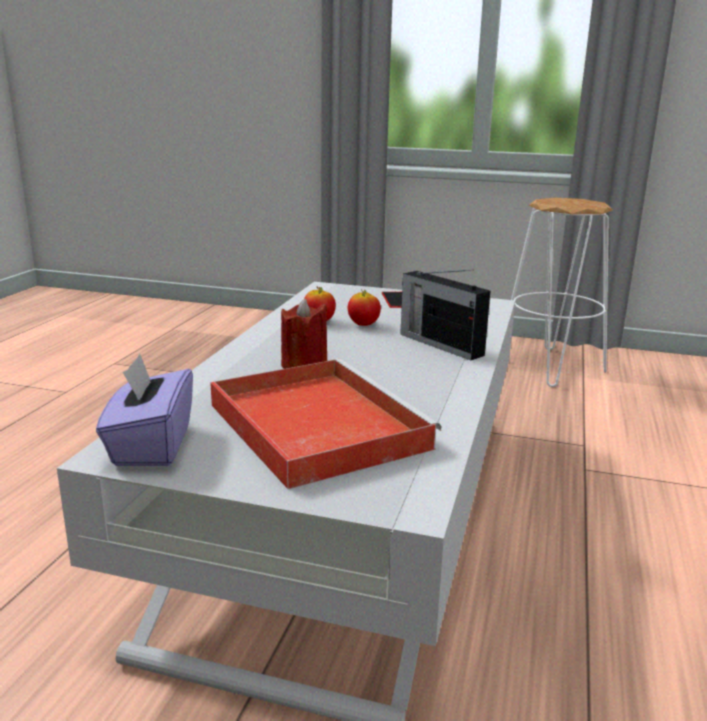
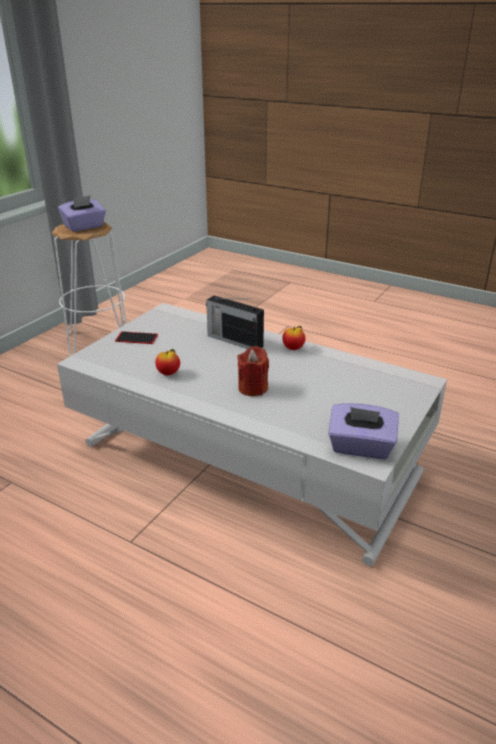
camera: 75 degrees left, 10 degrees up
(314, 424) = (341, 394): red tray -> none
(363, 325) = (185, 358): apple -> apple (293, 348)
(439, 344) = (234, 340): radio -> radio turned 60 degrees clockwise
(572, 202) = (84, 227): none -> purple tissue box

